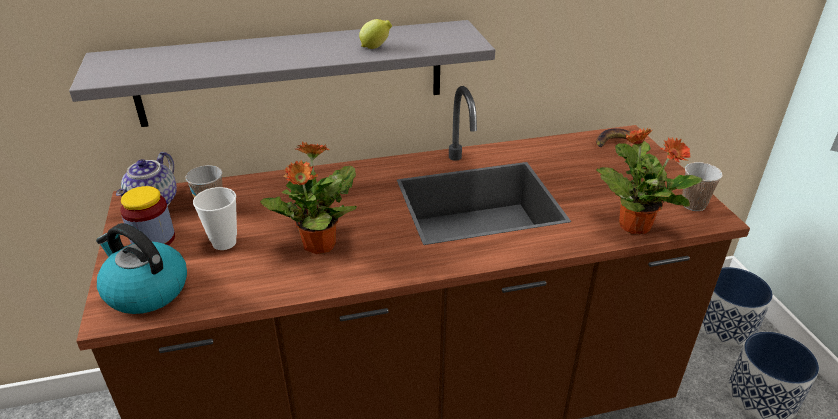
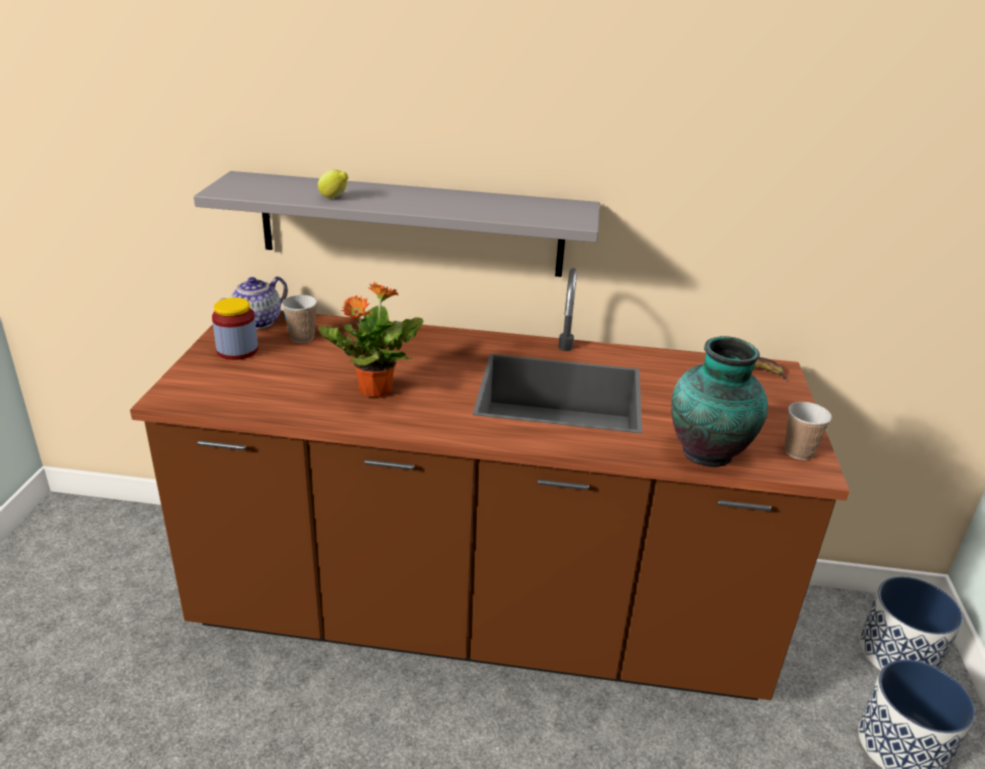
camera: 20 degrees right, 5 degrees down
(145, 290) = (205, 387): kettle -> none
(224, 242) = (294, 367): cup -> none
(376, 47) = (481, 209): lemon -> lemon (334, 198)
(634, 225) = (710, 453): potted plant -> vase

